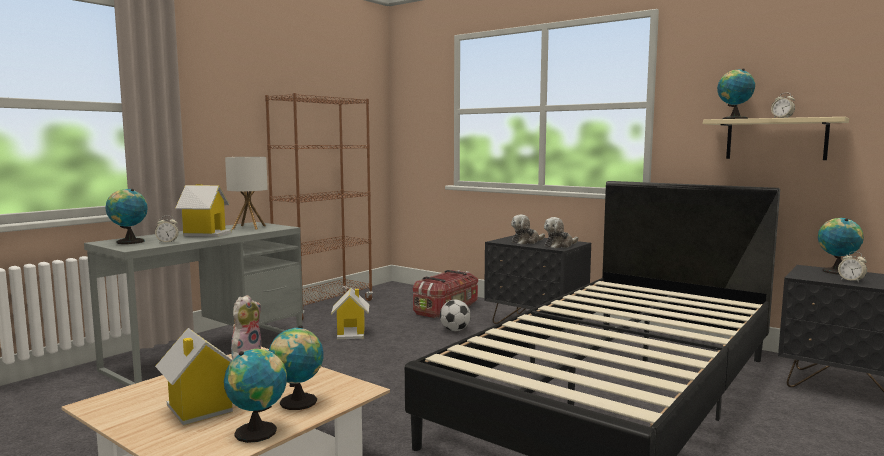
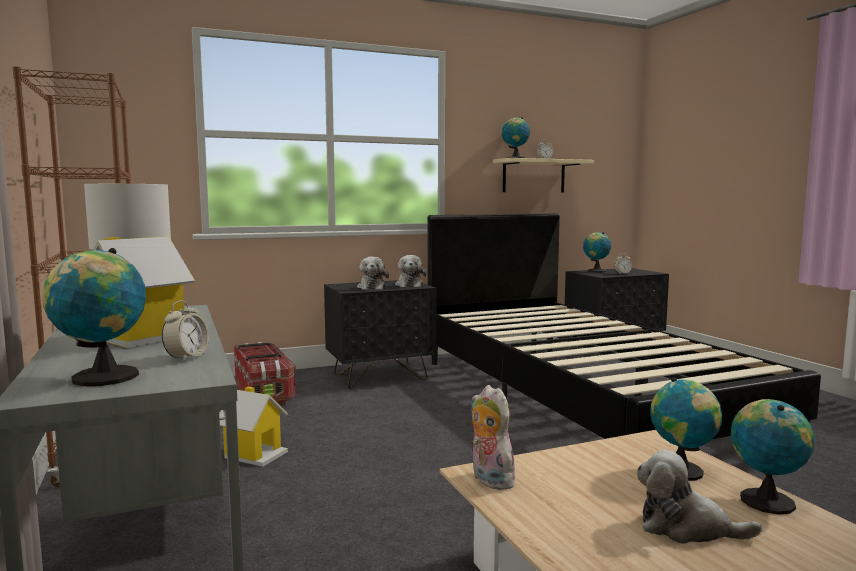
camera: 60 degrees left, 0 degrees up
(199, 410) = (686, 528): toy house -> plush toy
(455, 330) = (340, 406): football -> none

